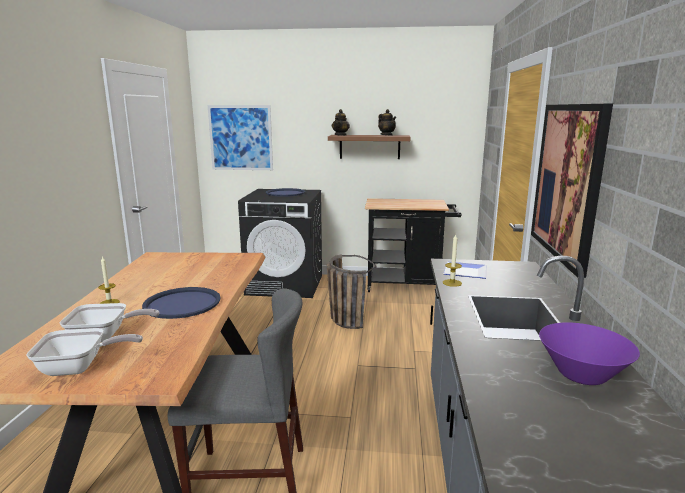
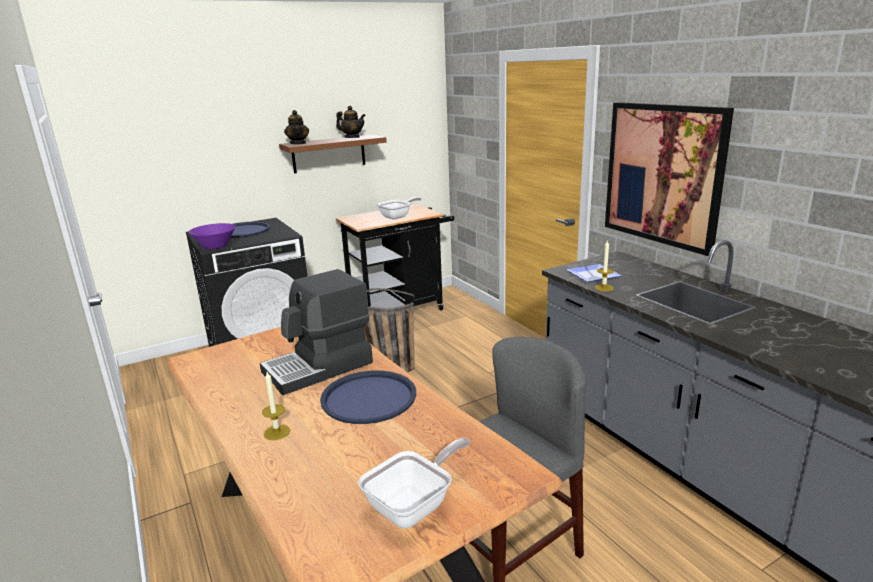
camera: 35 degrees left, 5 degrees up
(105, 337) = (365, 466): frying pan -> frying pan (398, 216)
(194, 279) = (319, 368): none -> coffee machine
(241, 138) = (146, 163): picture -> none
(581, 375) = (800, 328): purple bowl -> purple bowl (215, 247)

